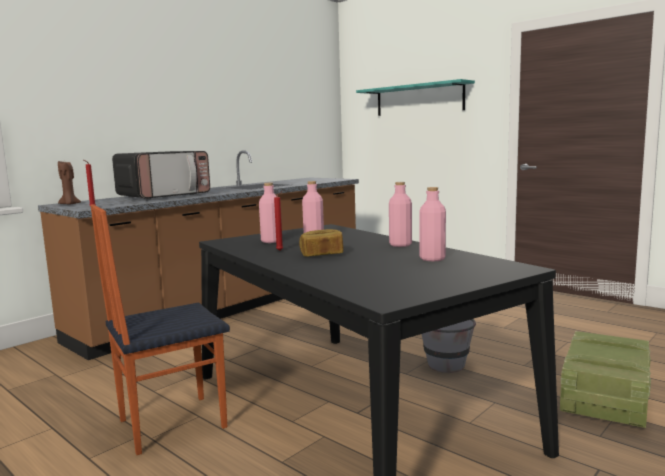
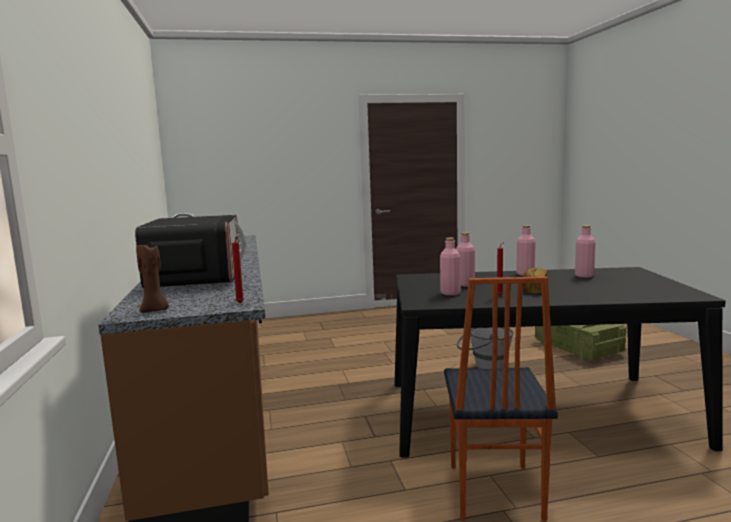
camera: 55 degrees left, 0 degrees up
(419, 99) = (270, 153): turquoise shelf -> none

